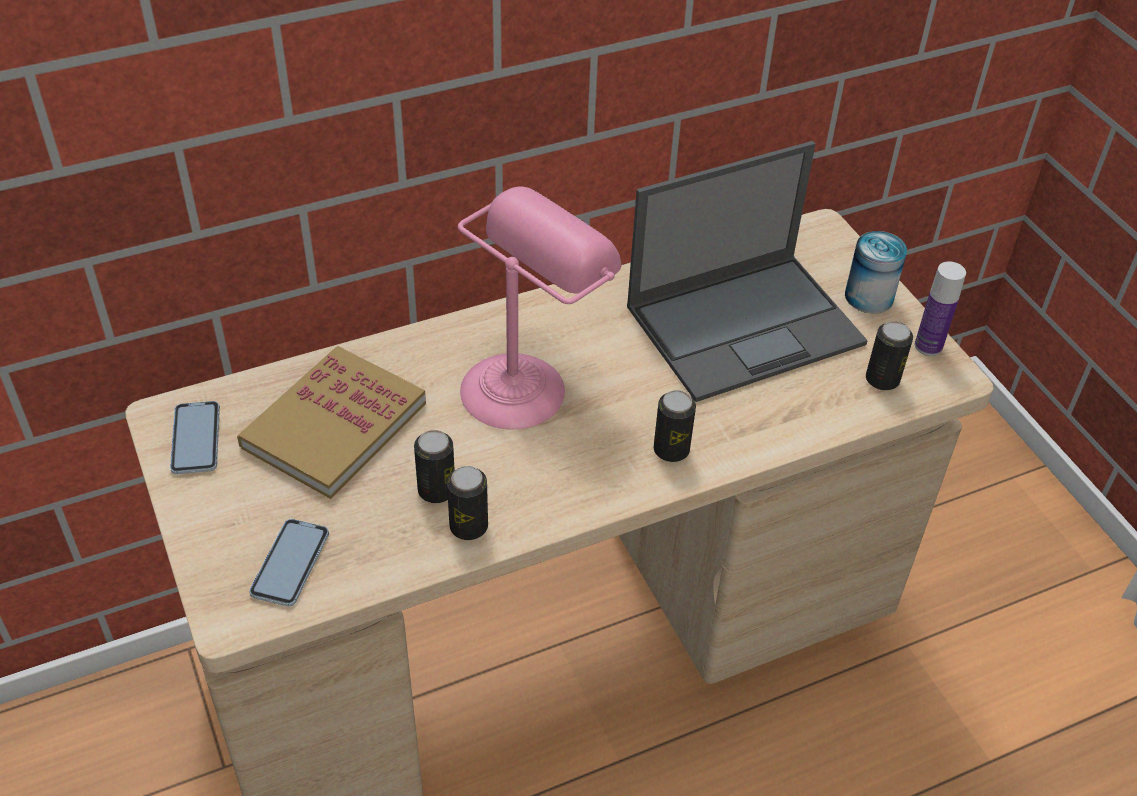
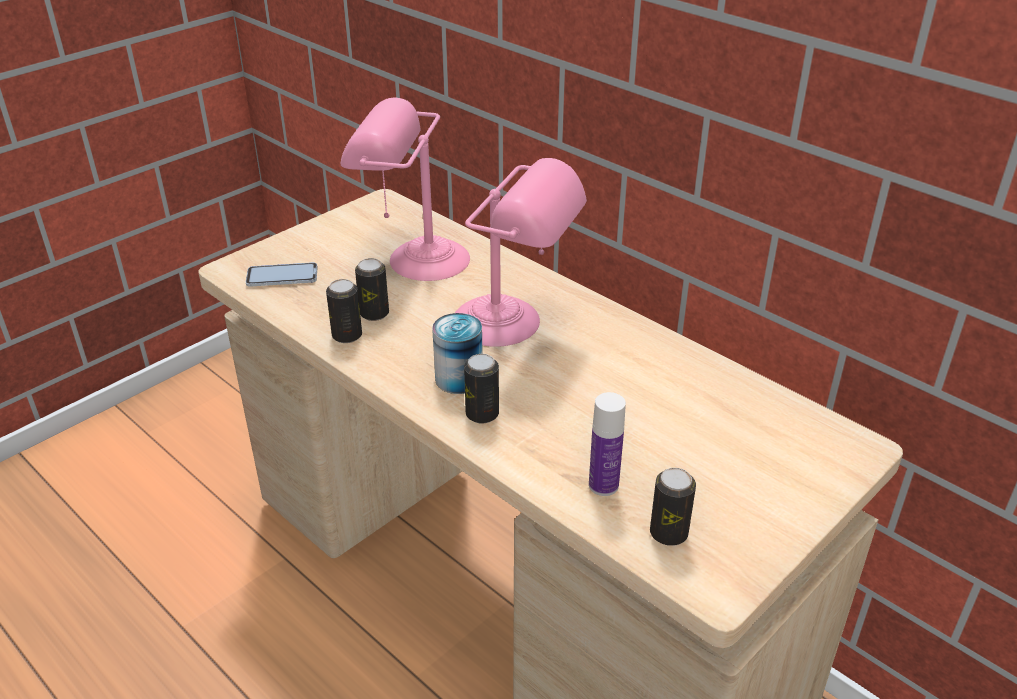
camera: 70 degrees right, 10 degrees down
(196, 439) = (370, 216): phone -> none
(334, 425) = (412, 258): book -> pink table lamp
(746, 324) = (673, 425): laptop -> none
(869, 296) = (788, 501): can -> can (459, 379)
(928, 346) = (749, 562): bottle -> bottle (603, 485)

